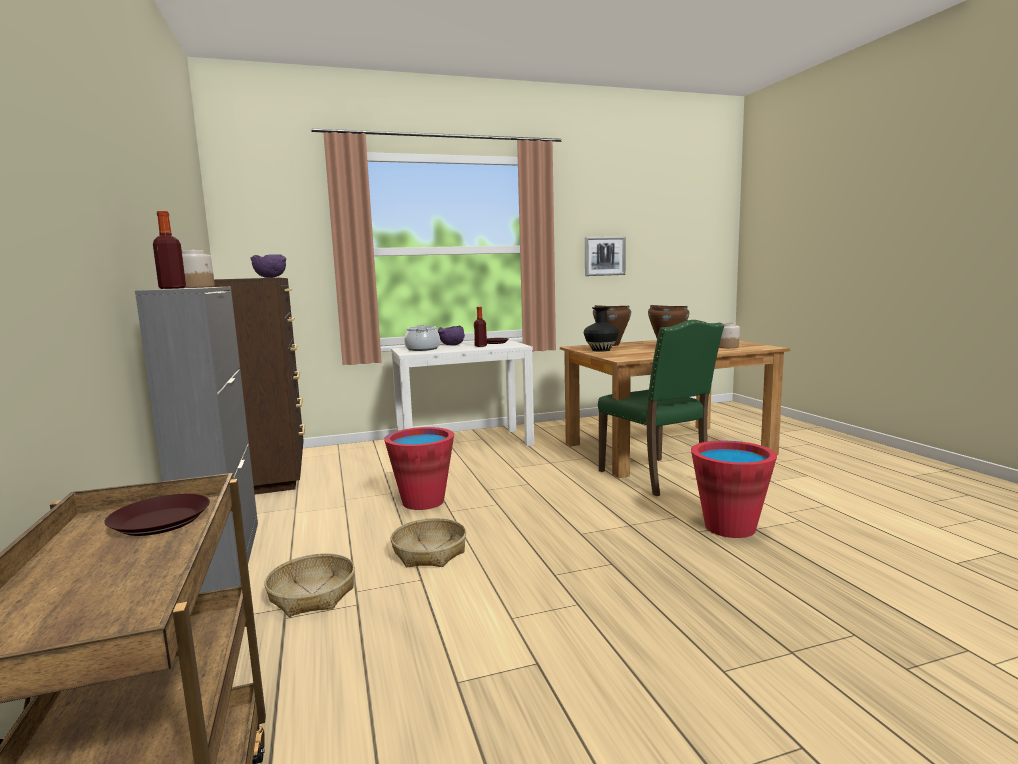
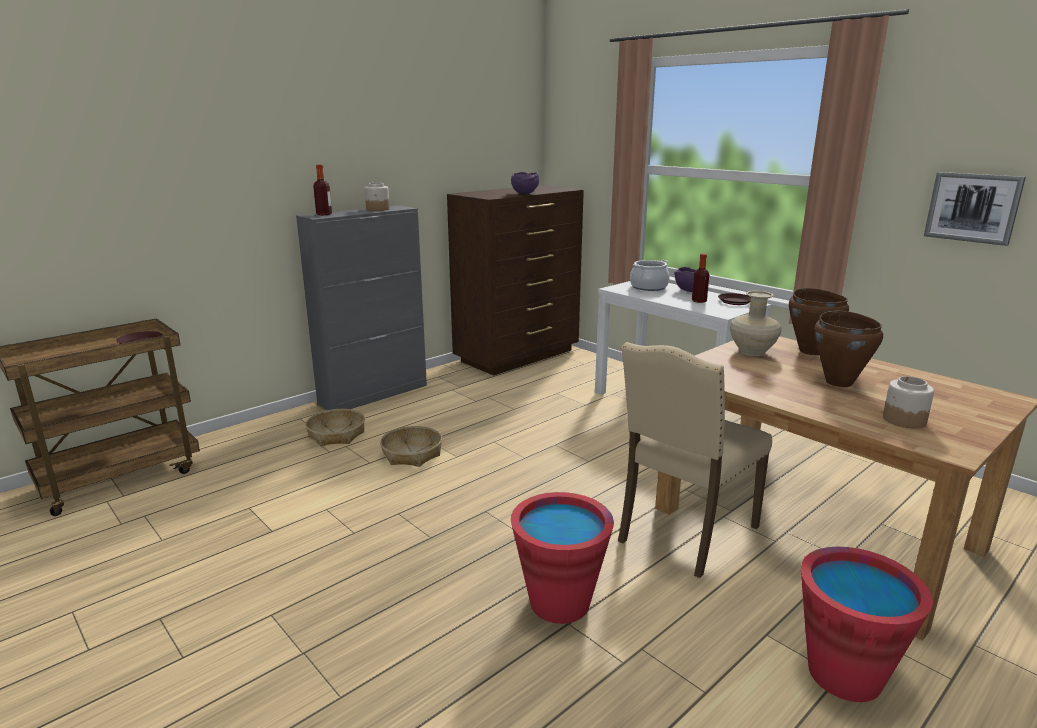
camera: 65 degrees right, 10 degrees up
(423, 501) = (505, 426): red bucket -> red bucket (844, 674)
(601, 350) = (752, 352): black vase -> beige vase
(656, 477) = (684, 534): green chair -> beige chair

